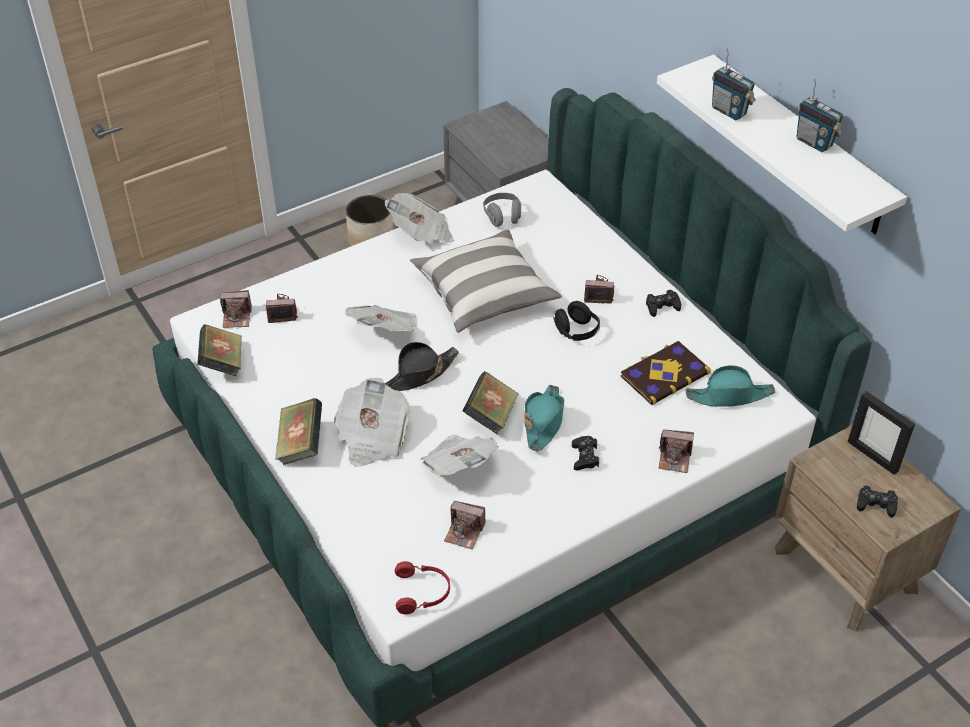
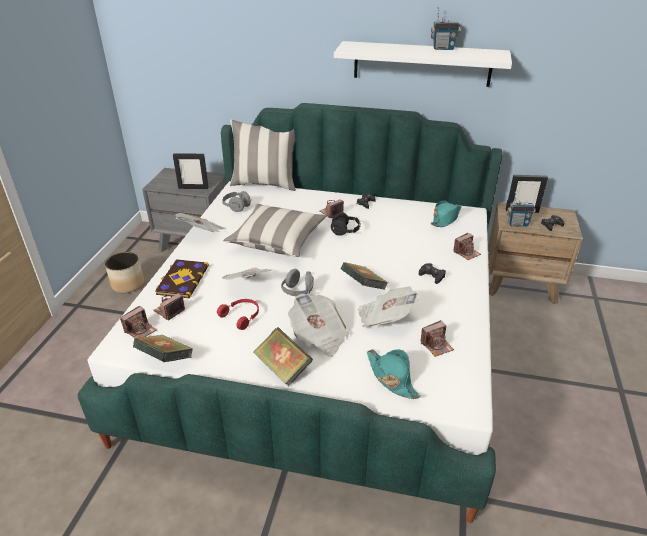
camera: 45 degrees left, 10 degrees down
(419, 374) = (298, 292): black hat -> grey headphones
(423, 592) = (465, 389): red headphones -> red headphones (242, 316)
(500, 154) = (193, 187): none -> picture frame
(543, 422) = (391, 274): turquoise hat -> turquoise hat (391, 377)
(581, 199) = (265, 184): none -> pillow
(664, 374) = (408, 226): book -> book (182, 280)
(729, 111) = (389, 51): radio -> radio (517, 224)

